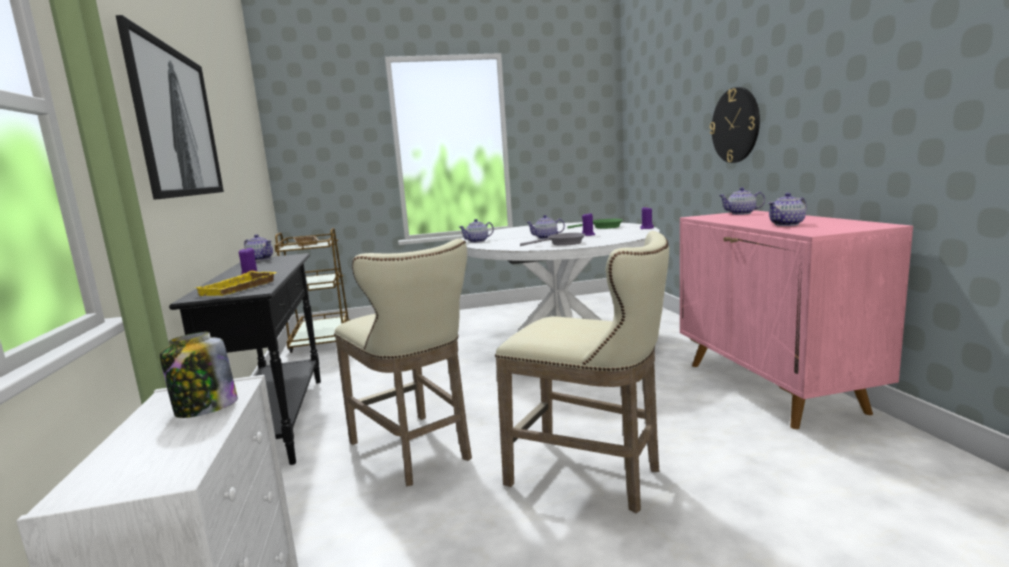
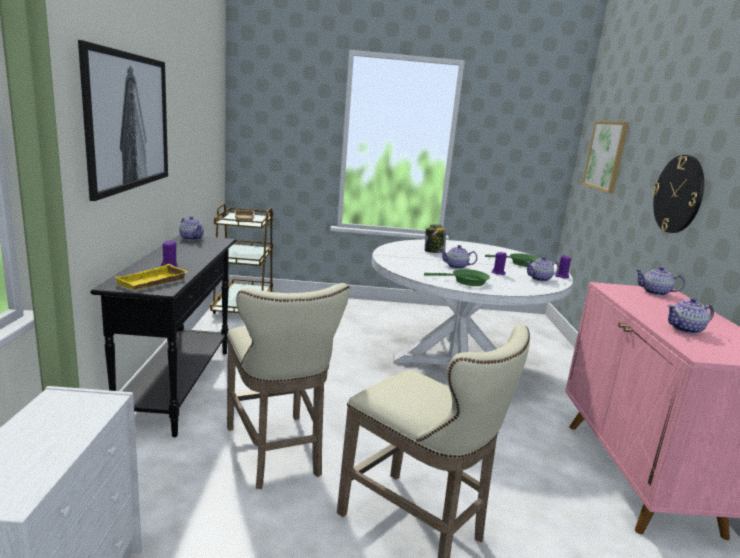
camera: 10 degrees right, 5 degrees up
(205, 409) = (71, 423): jar -> jar (433, 251)
(477, 241) = (391, 255): teapot -> teapot (540, 279)
(563, 243) = (466, 281): grey frying pan -> green frying pan
(653, 118) = (606, 155): none -> picture

